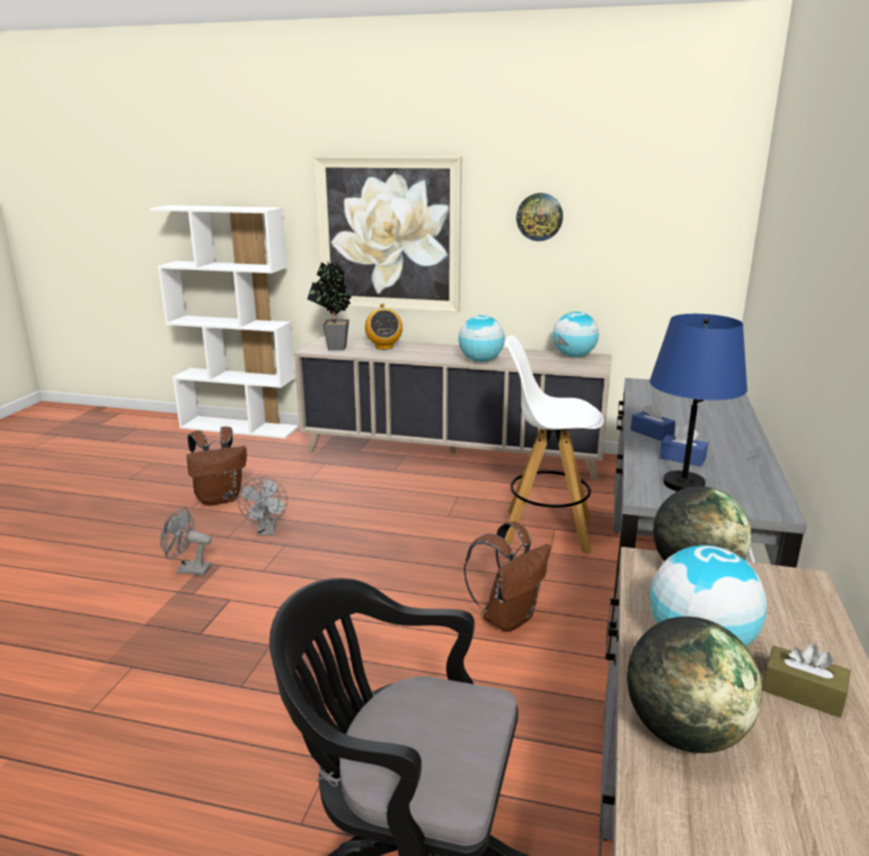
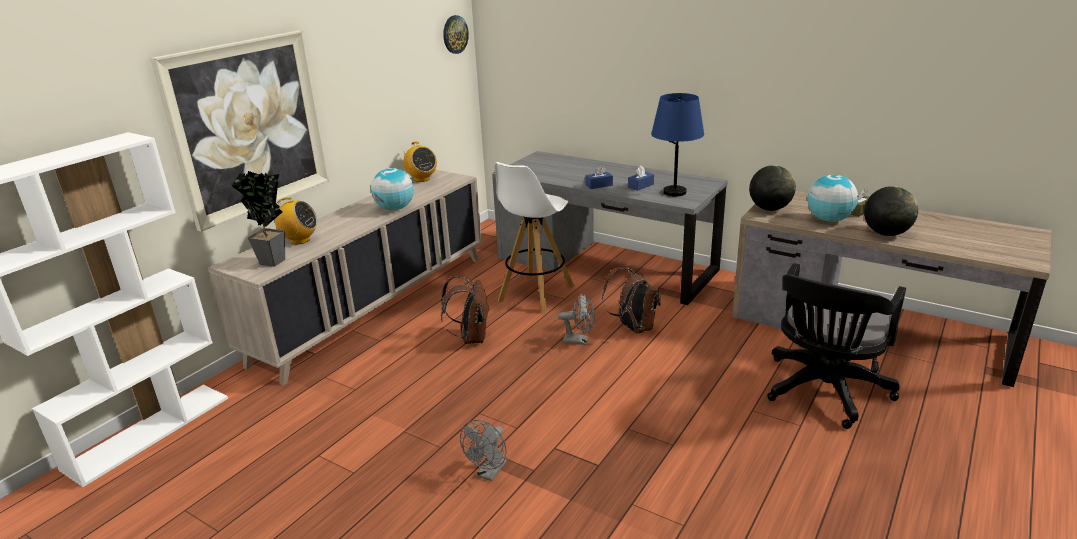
camera: 70 degrees left, 5 degrees up
(220, 498) = (348, 451): brown backpack -> brown backpack (471, 338)
(267, 531) = (445, 422): grey fan -> grey fan (579, 341)
(539, 217) = (364, 72): wall clock -> wall clock (455, 34)
(574, 356) = (421, 179): globe -> radio

